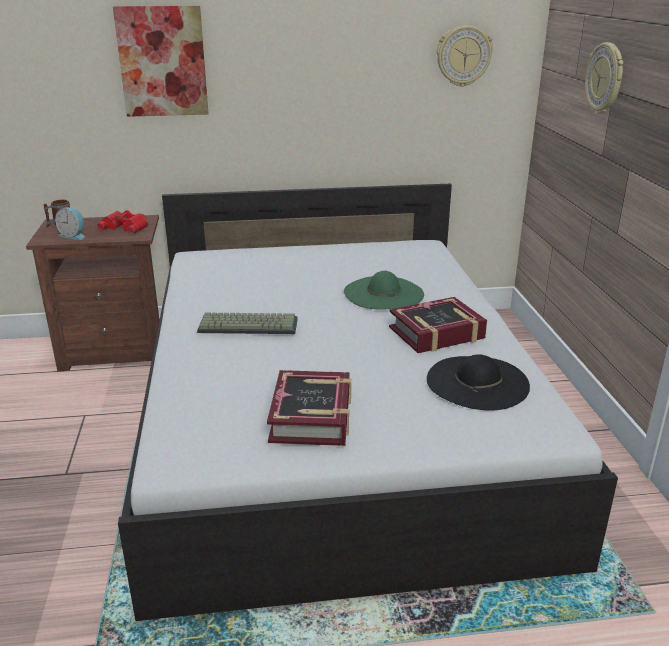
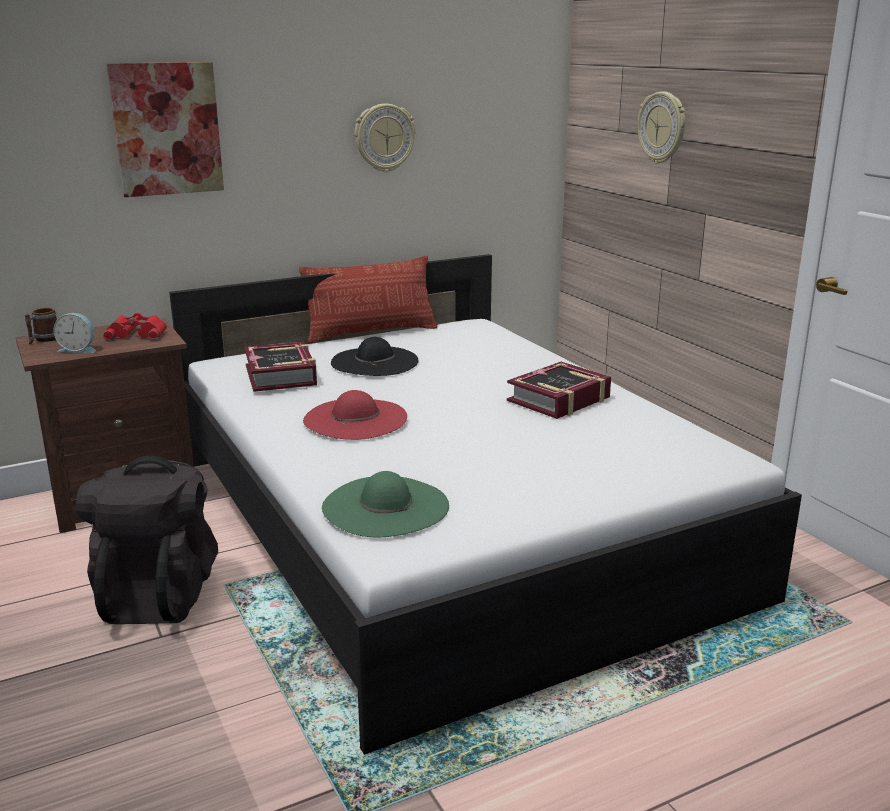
camera: 20 degrees left, 5 degrees down
(87, 437) = (158, 593): none -> black backpack
(249, 325) = (355, 419): keyboard -> red hat
(312, 416) = (502, 488): book -> book (281, 375)
(331, 243) = (371, 333): none -> pillow
(383, 293) = (473, 372): green hat -> green hat (385, 506)
(463, 56) = (493, 114): wall clock -> wall clock (384, 138)
(477, 382) = (635, 434): black hat -> black hat (374, 361)

